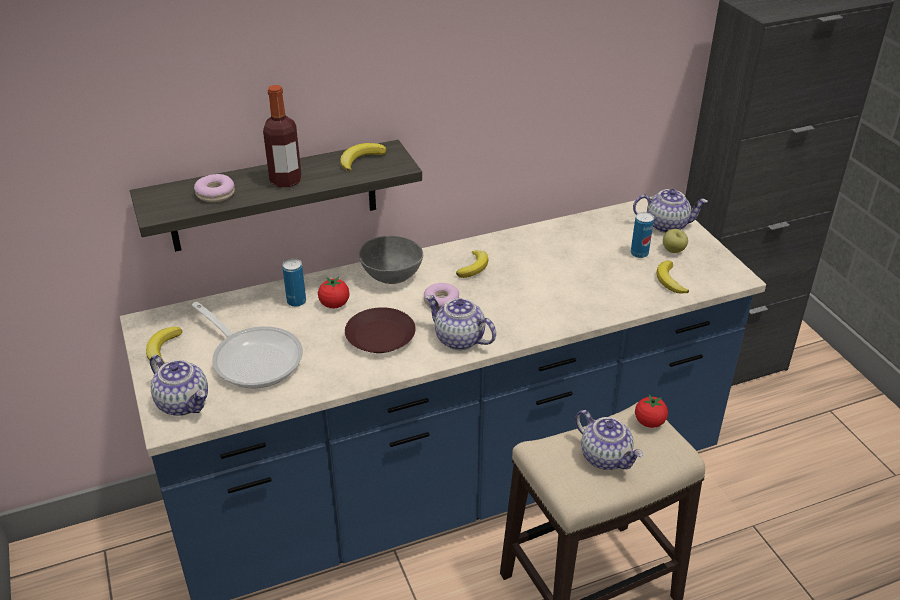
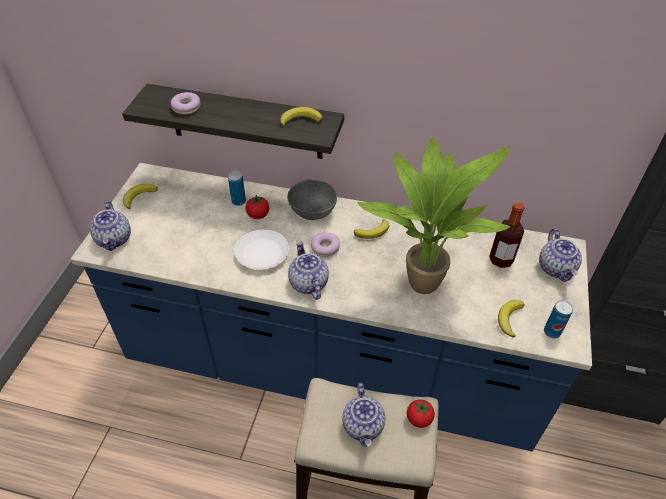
camera: 35 degrees right, 10 degrees up
(253, 358) = (177, 229): frying pan -> none
(286, 181) = (236, 116): bottle -> bottle (501, 260)
(381, 336) = (262, 253): brown plate -> white plate
(565, 286) = (422, 280): none -> potted plant
(639, 253) = (508, 282): can -> can (552, 332)
(667, 225) = (556, 268): teapot -> teapot turned 45 degrees clockwise
(673, 251) = (539, 294): apple -> none

